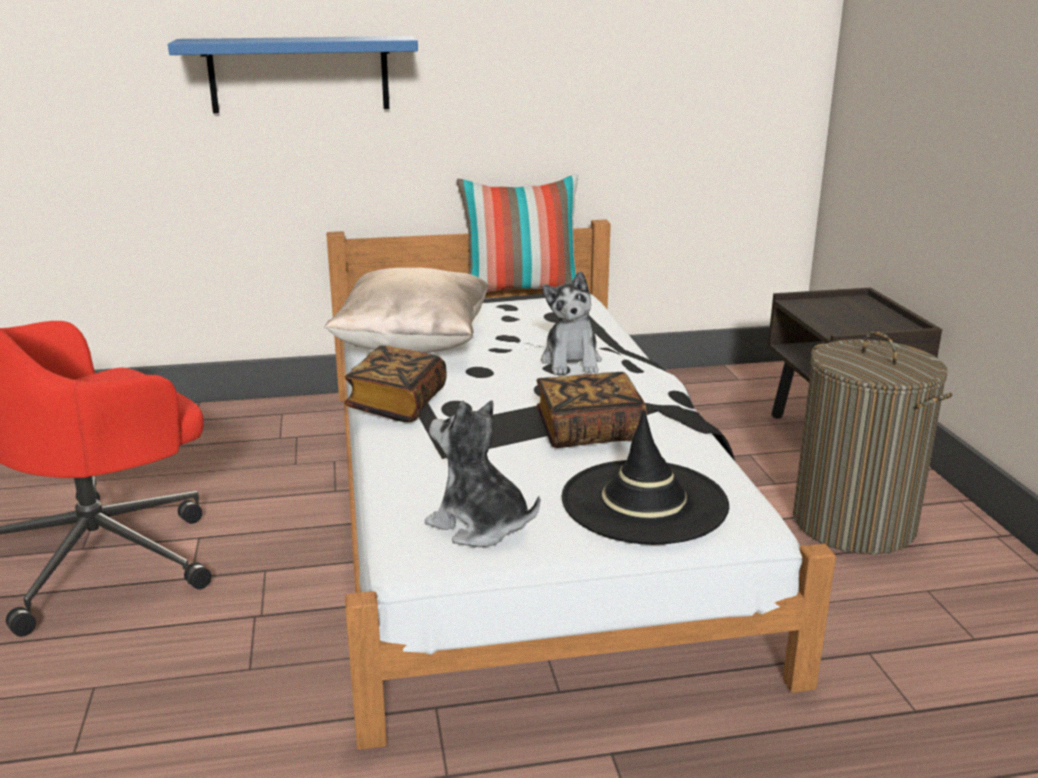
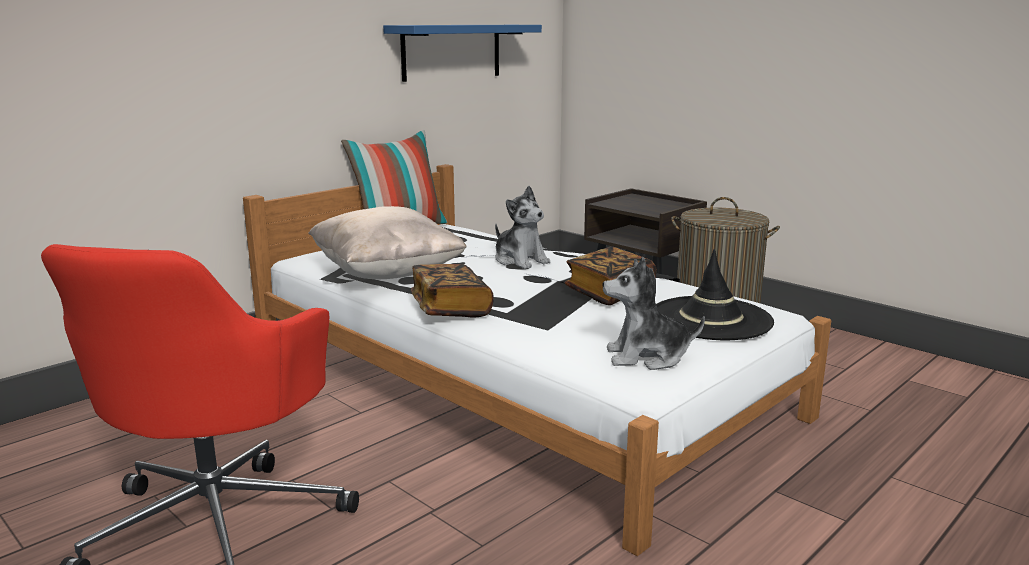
camera: 35 degrees left, 5 degrees down
(299, 74) = (209, 52): blue shelf -> blue shelf (451, 51)

